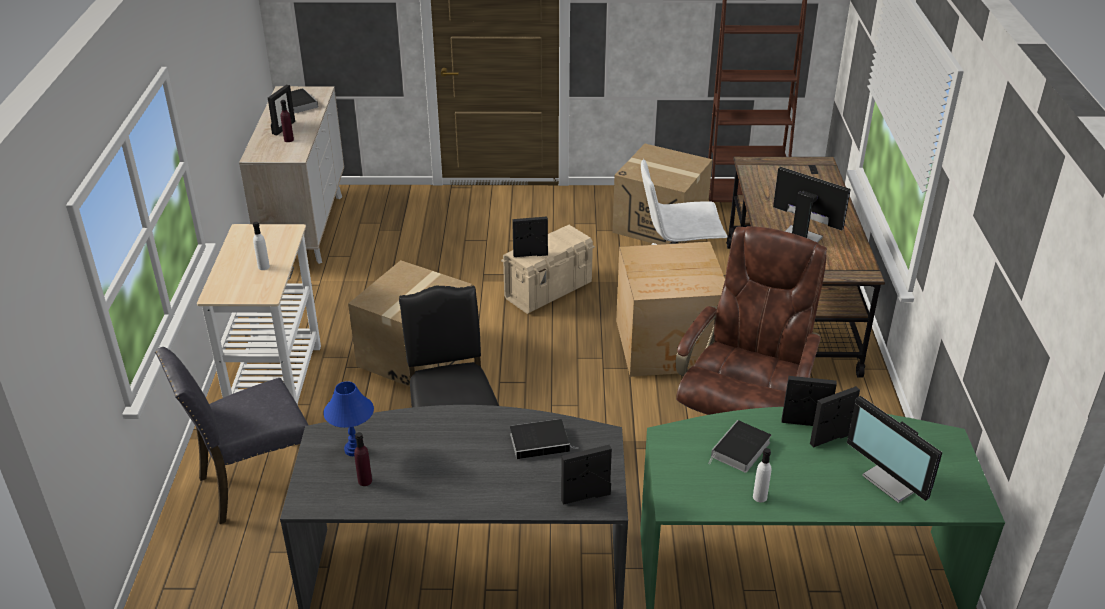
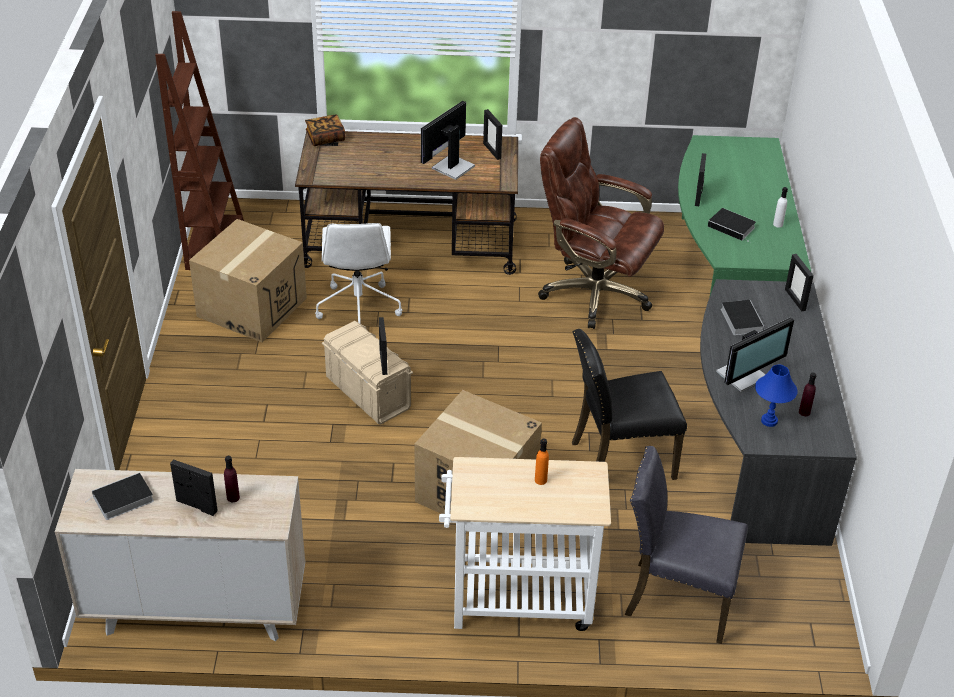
camera: 90 degrees left, 5 degrees up
(254, 484) = (676, 598): grey chair -> grey chair turned 135 degrees clockwise
(263, 267) = (540, 480): white bottle -> orange bottle
(669, 345) = (466, 319): cardboard box -> none
(822, 166) = (325, 138): none -> book
(831, 439) = (713, 188): picture frame -> picture frame (492, 151)
(894, 481) = (750, 170): monitor -> monitor (744, 376)

